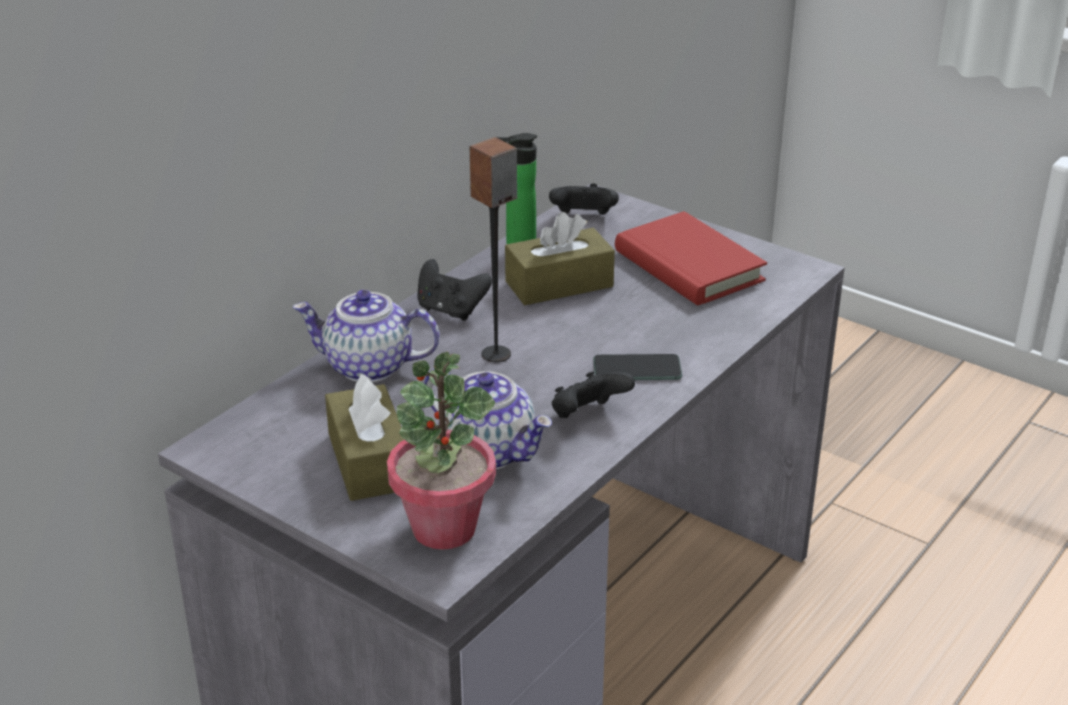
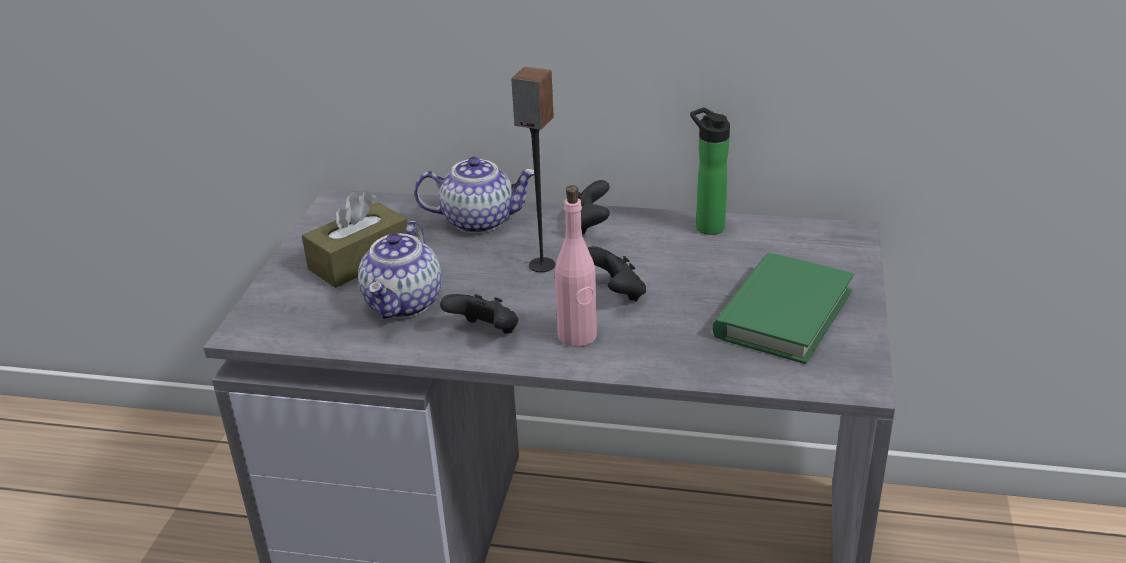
camera: 65 degrees right, 0 degrees up
(367, 367) = (479, 221): teapot -> teapot turned 105 degrees clockwise
(444, 528) = (296, 315): potted plant -> none
(559, 284) = (679, 259): brown tissue box -> none
(583, 218) = (806, 237): black game controller -> black game controller (617, 293)
(637, 369) = (577, 336): phone -> pink bottle
(688, 266) = (783, 314): red book -> green book

